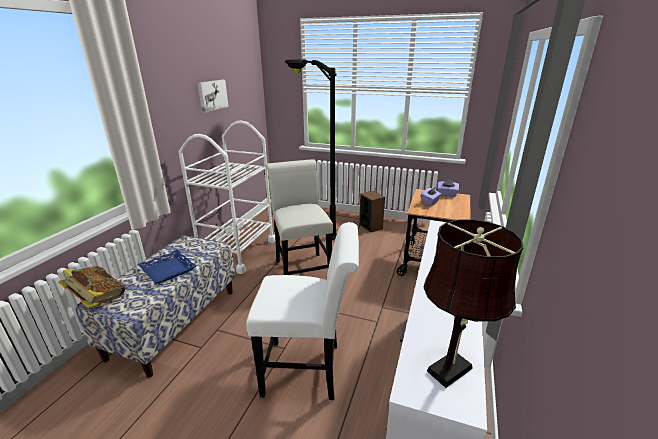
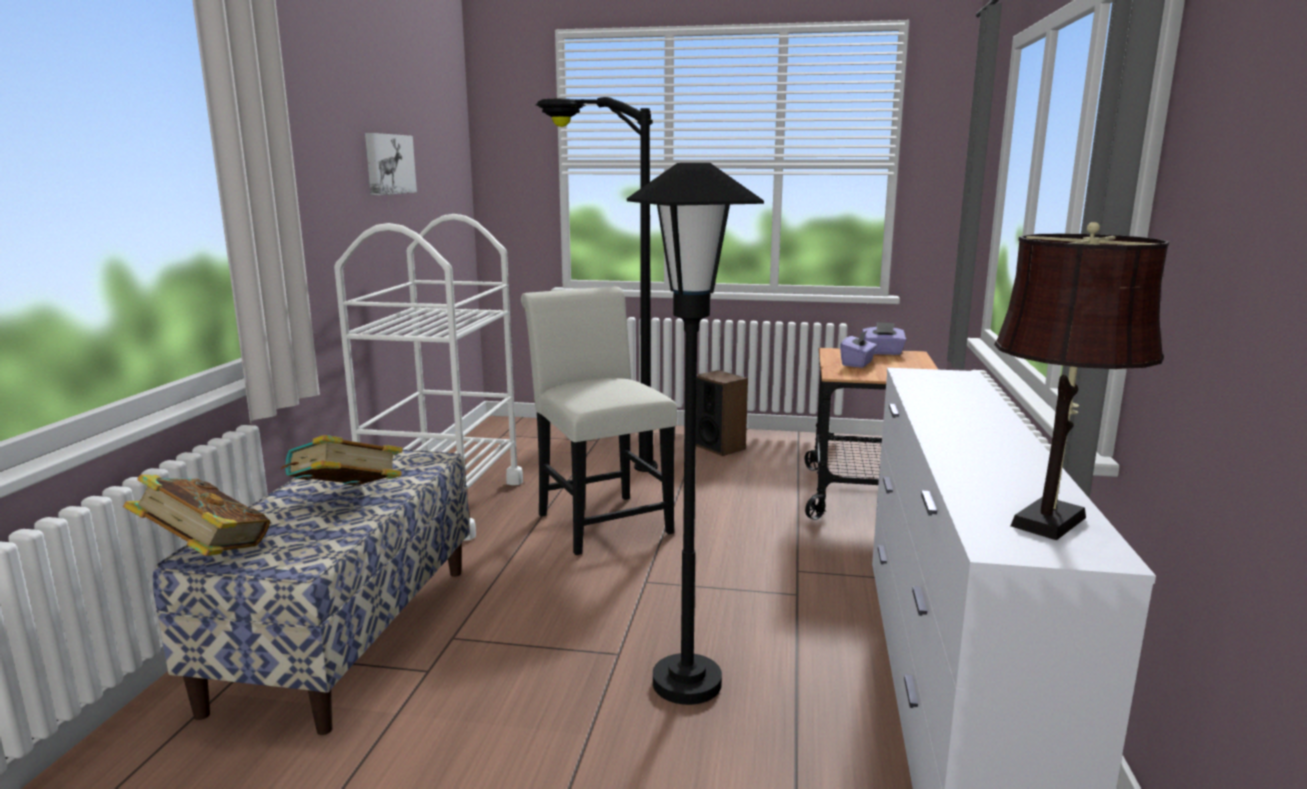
camera: 10 degrees left, 10 degrees down
(168, 270) = (346, 498): blue tray -> book
(308, 369) = (687, 683): white chair -> black floor lamp

